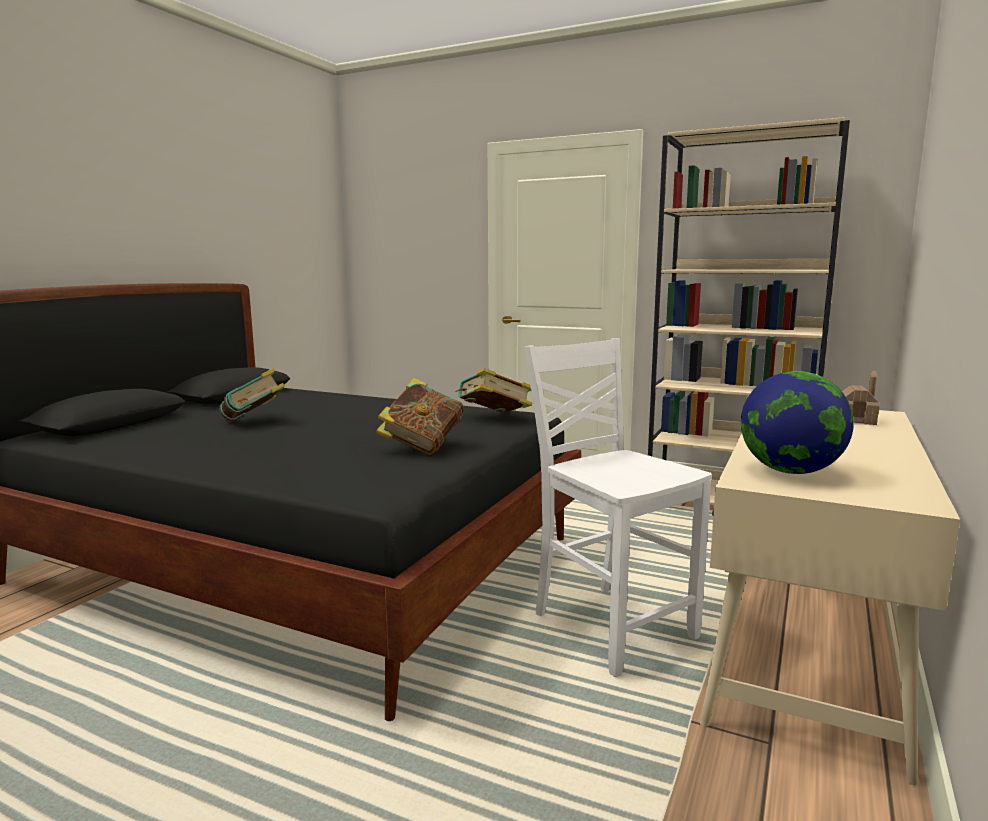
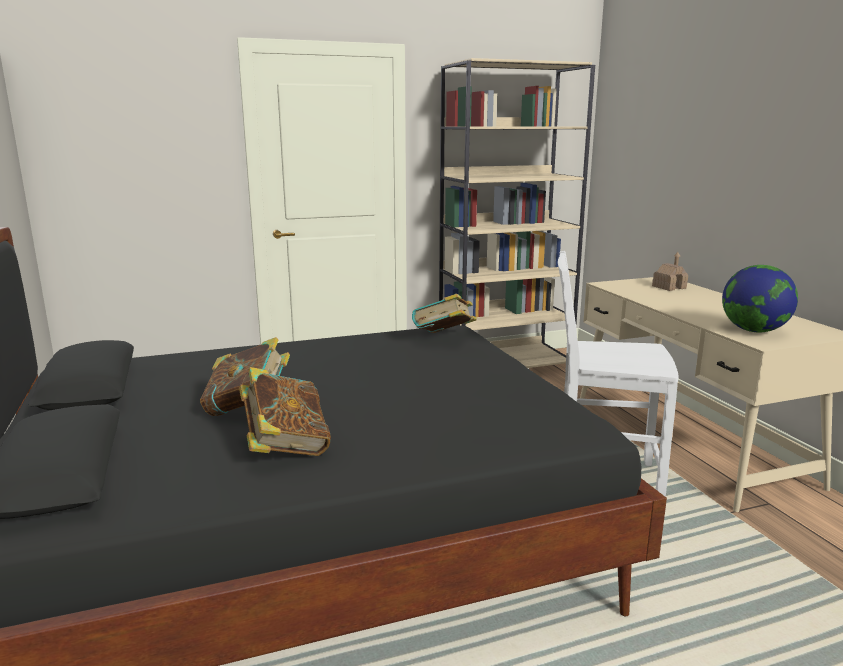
camera: 45 degrees left, 5 degrees up
(422, 446) = (486, 380): book -> book (285, 447)

